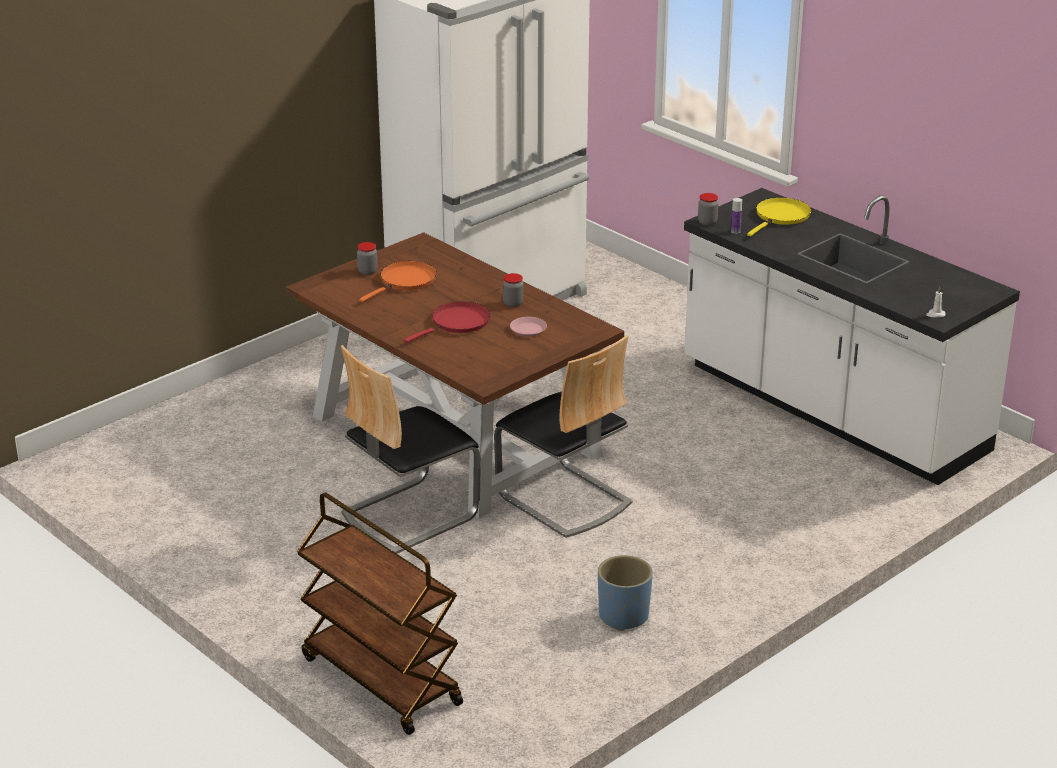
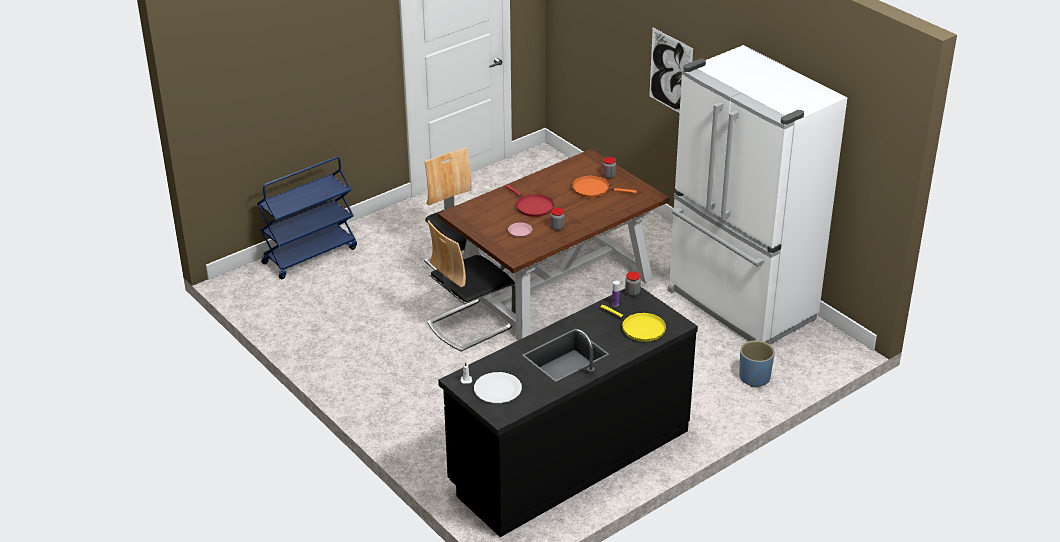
camera: 95 degrees right, 5 degrees up
(256, 128) = (670, 72): none -> picture
(379, 680) = (310, 255): brown cart -> blue cart
(405, 281) = (593, 189): orange frying pan -> orange frying pan turned 150 degrees clockwise
(623, 615) = (341, 339): blue planter -> blue planter (755, 378)
(831, 410) = (569, 458): white counter -> black counter
(943, 294) = (497, 389): none -> white plate

